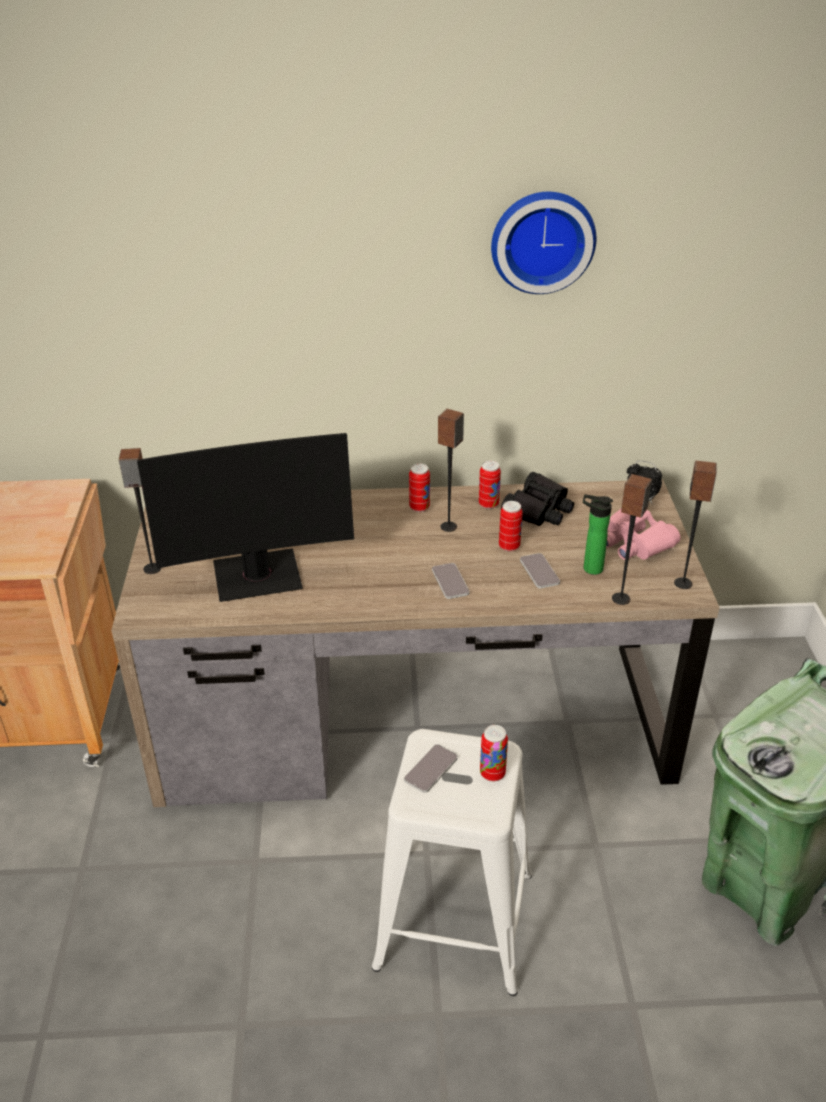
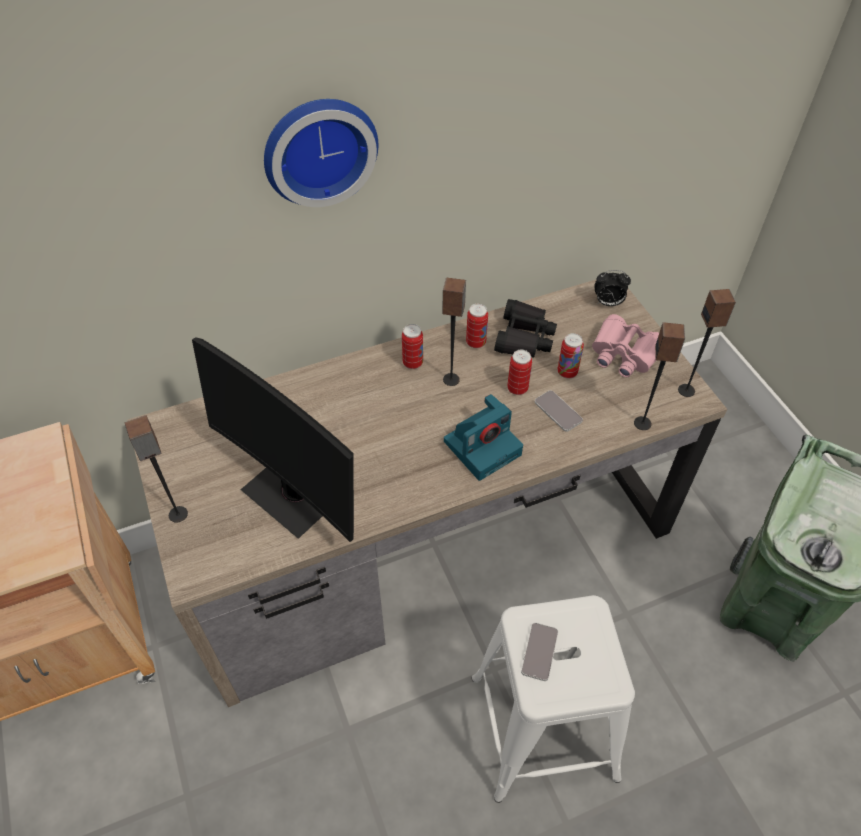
camera: 20 degrees left, 15 degrees up
(258, 577) = (294, 494): monitor -> monitor turned 75 degrees clockwise
(450, 582) = (483, 446): phone -> camera
(492, 773) = (595, 638): can -> can (567, 372)
(542, 240) = (514, 77): wall clock -> wall clock (318, 148)
(589, 568) = (600, 395): bottle -> none

